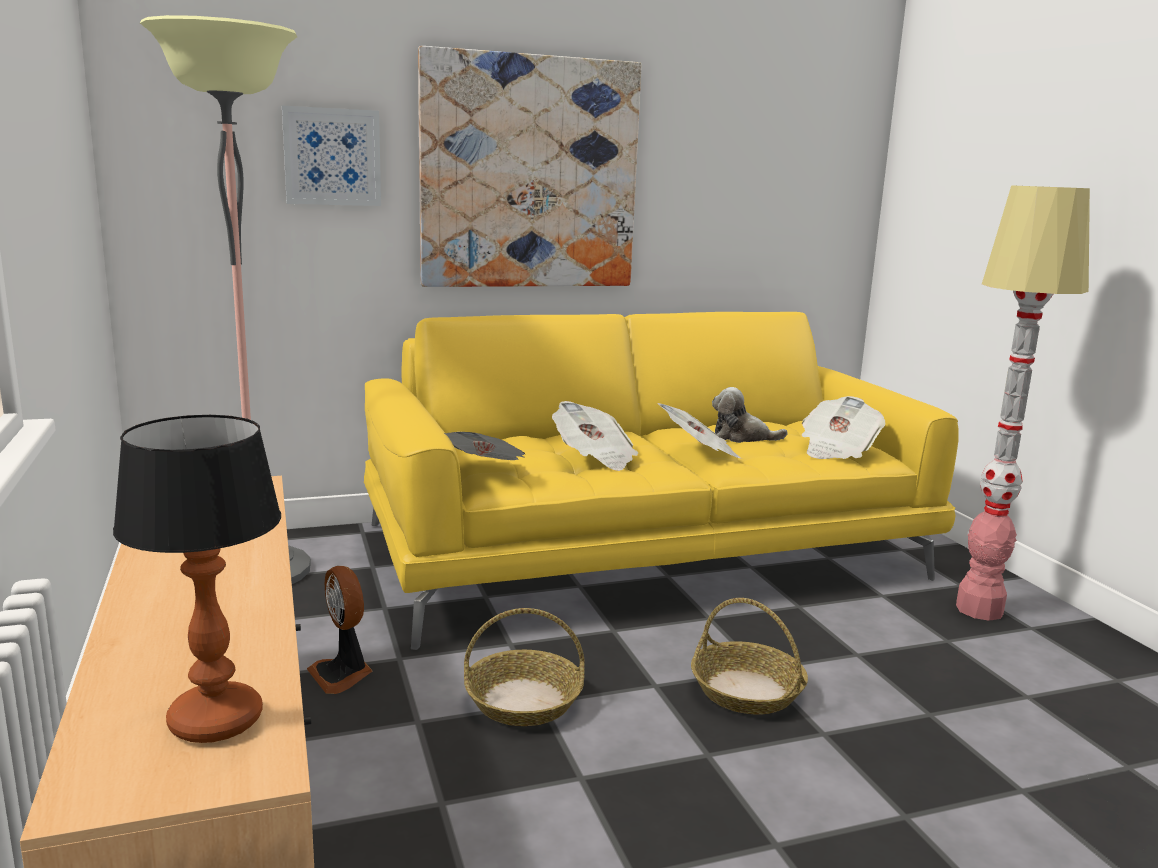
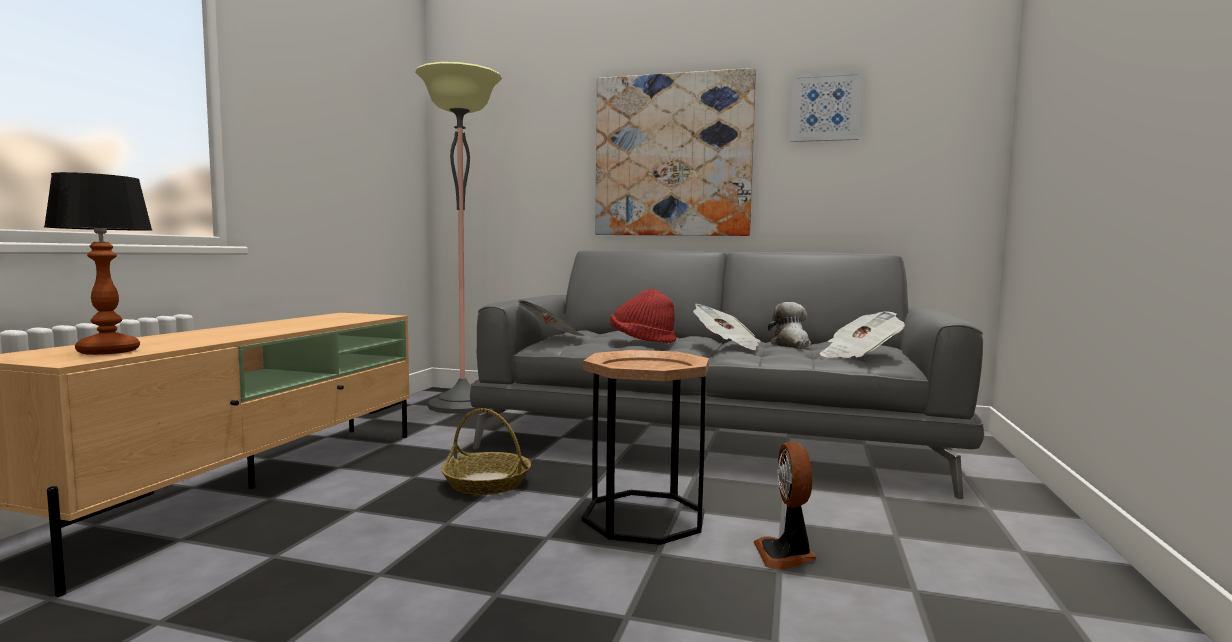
camera: 35 degrees right, 10 degrees down
(332, 157) = (546, 153): picture -> picture (825, 107)
(342, 674) = (418, 450): fan -> fan (786, 555)
(594, 458) = (642, 341): newspaper -> red hat
(647, 552) = (715, 437): yellow sofa -> grey sofa
(742, 437) = (791, 345): plush toy -> plush toy turned 45 degrees clockwise
(747, 691) = (644, 516): basket -> brown side table
(979, 610) = (977, 526): floor lamp -> none

